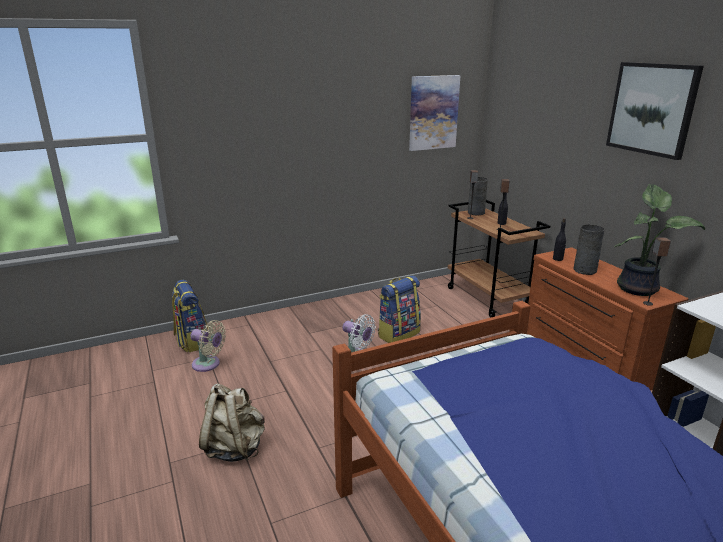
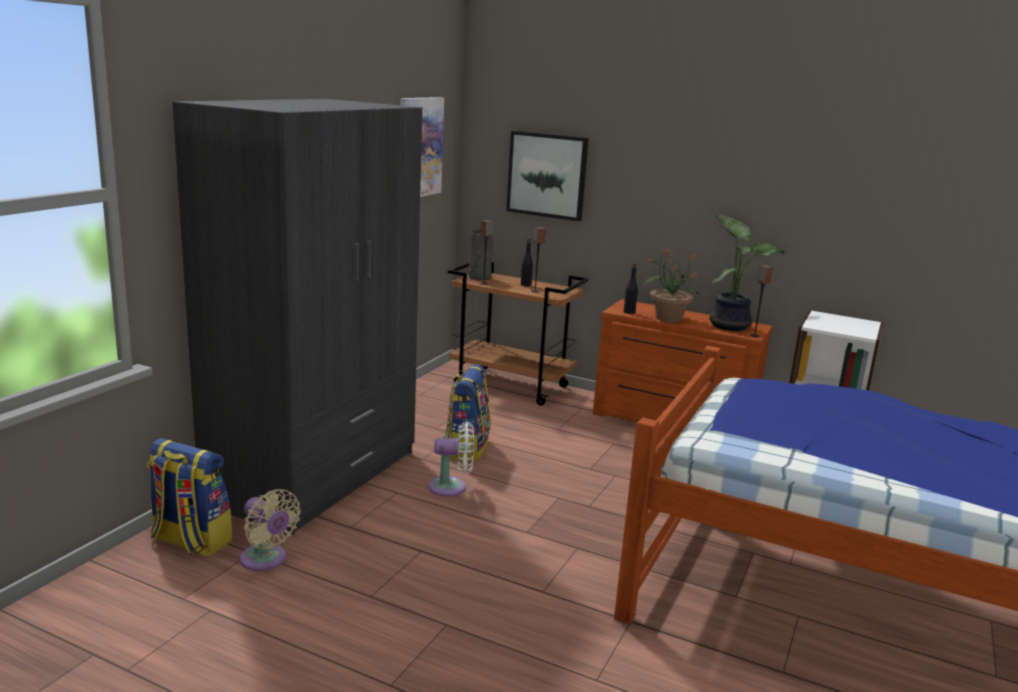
camera: 40 degrees left, 5 degrees down
(208, 364) = (266, 560): beige fan -> beige fan turned 60 degrees clockwise
(235, 448) = (449, 633): beige backpack -> none
(292, 324) = (316, 476): none -> grey wardrobe
(585, 270) = (668, 318): grey vase -> potted plant
(652, 109) = (709, 137): picture -> picture (547, 175)

